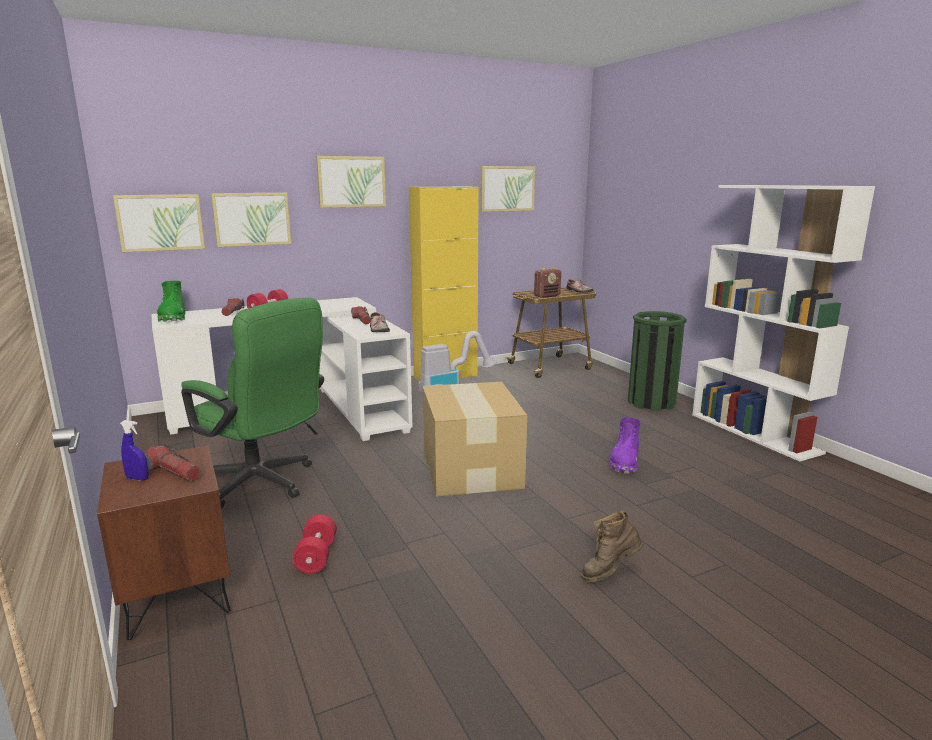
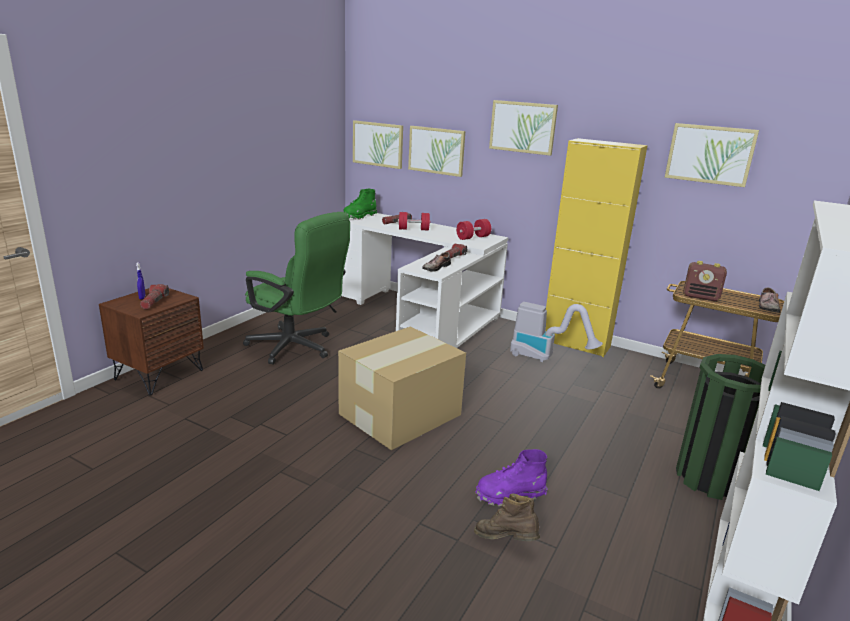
camera: 55 degrees right, 5 degrees up
(263, 484) = (297, 348): green office chair -> green office chair turned 60 degrees counterclockwise
(316, 557) = (222, 399): red dumbbell -> red dumbbell (473, 237)
(609, 571) = (283, 532): brown boot -> brown boot (505, 542)

